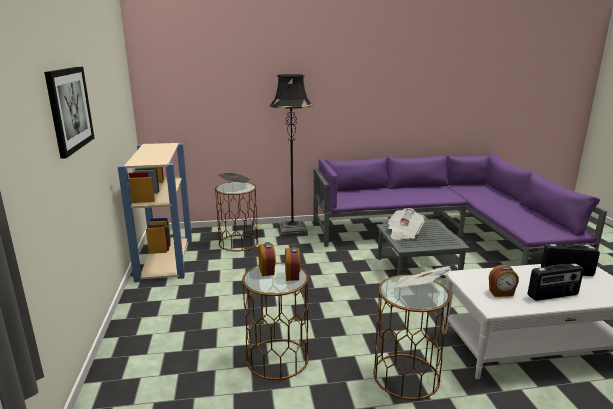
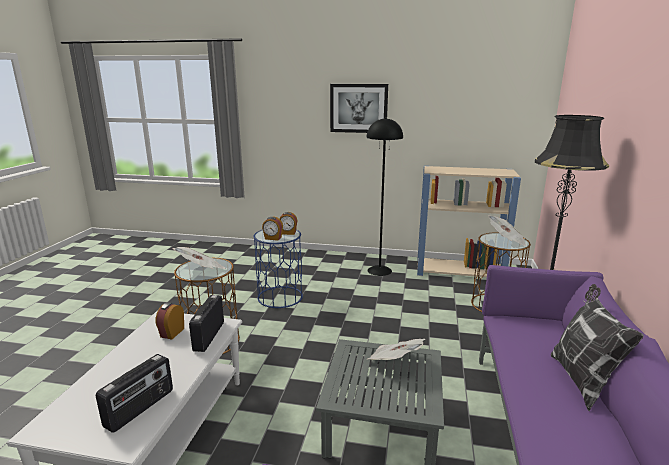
camera: 110 degrees right, 0 degrees up
(174, 301) = (380, 270): none -> black floor lamp
(277, 358) = (280, 297): brown side table -> blue side table
(383, 190) = (582, 380): none -> pillow
(553, 295) = (128, 362): radio -> radio (208, 336)

